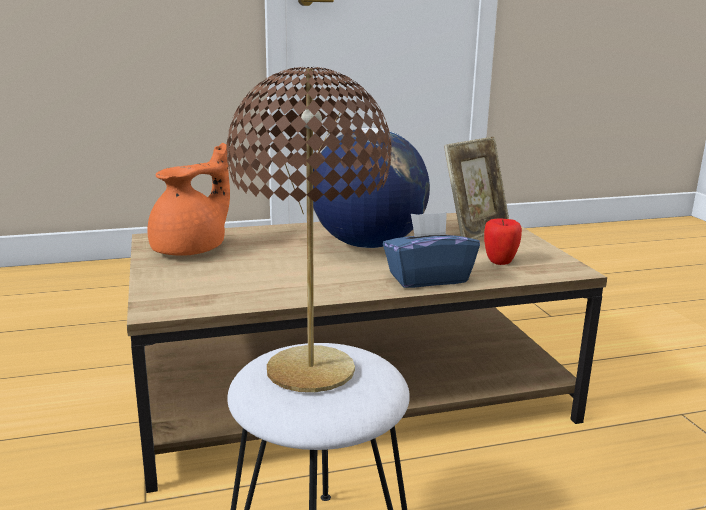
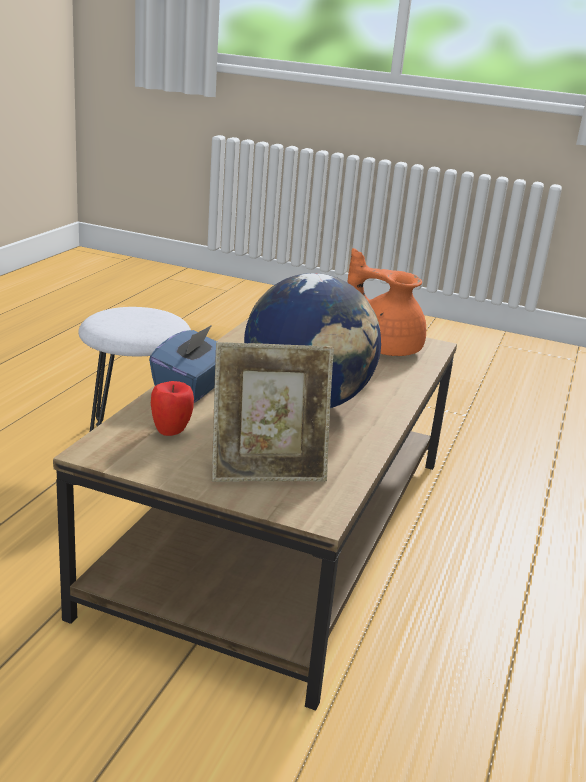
camera: 125 degrees right, 5 degrees up
(192, 249) = (385, 347): orange teapot -> orange teapot turned 135 degrees clockwise
(311, 371) = (140, 319): brown table lamp -> none
(475, 231) = (268, 471): picture frame -> picture frame turned 90 degrees counterclockwise

